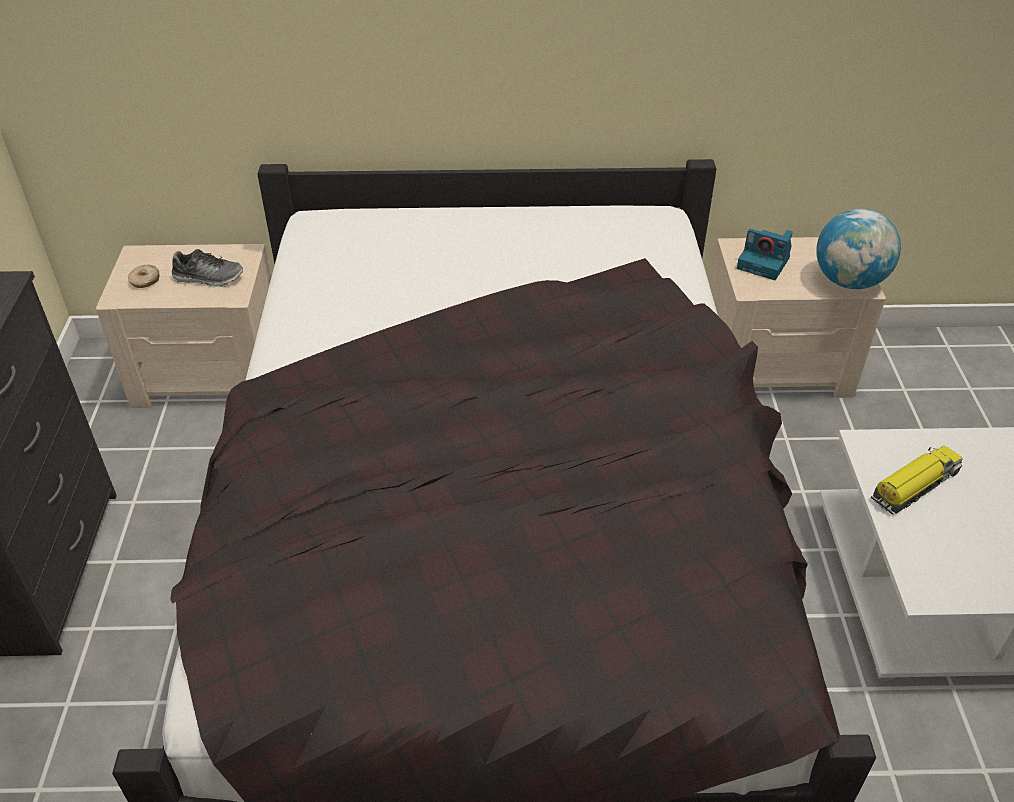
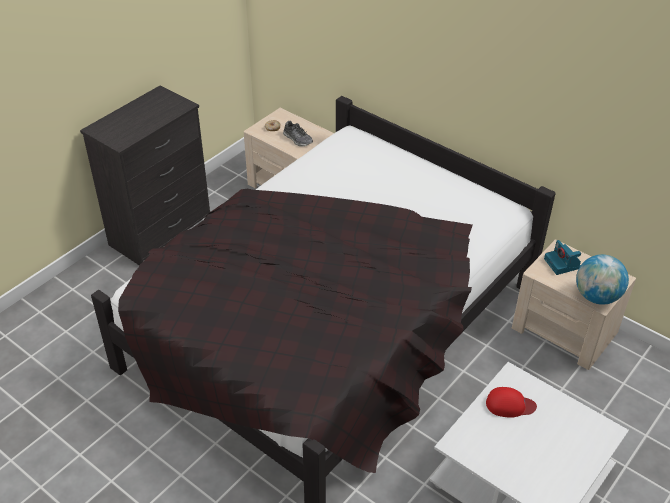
camera: 40 degrees right, 0 degrees up
(914, 486) = (510, 405): toy truck -> red cap

